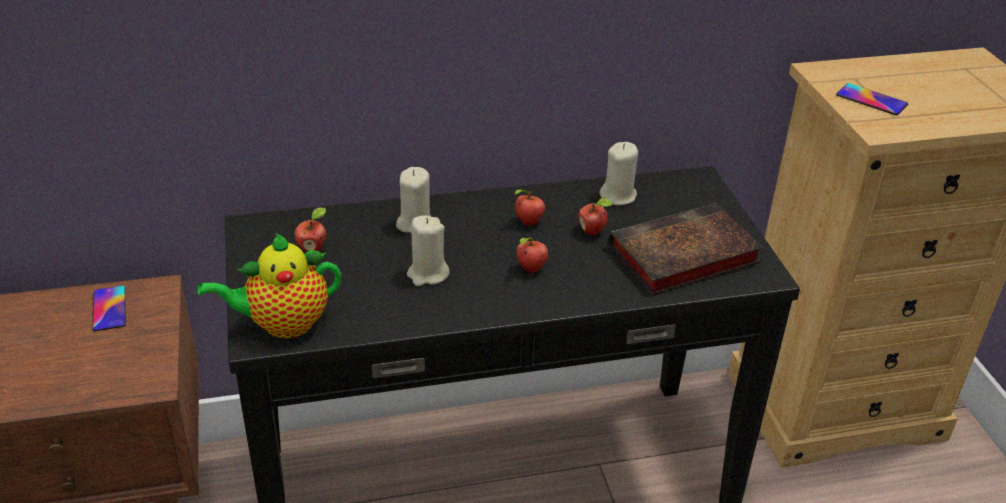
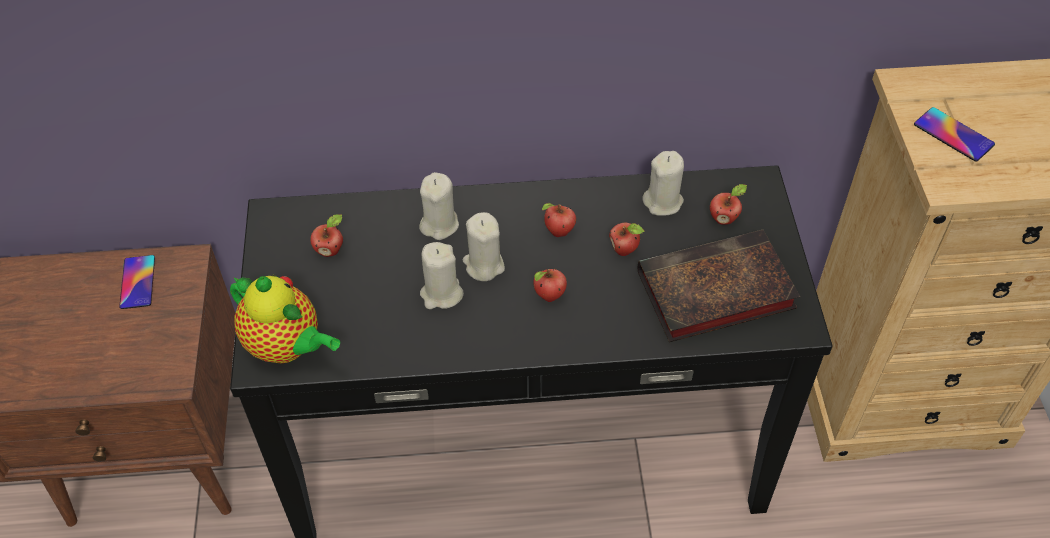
camera: 10 degrees right, 15 degrees up
(283, 324) = (287, 347): teapot -> teapot turned 135 degrees counterclockwise
(463, 250) = (483, 265): none -> beige candle
(676, 204) = (724, 218): none -> apple

